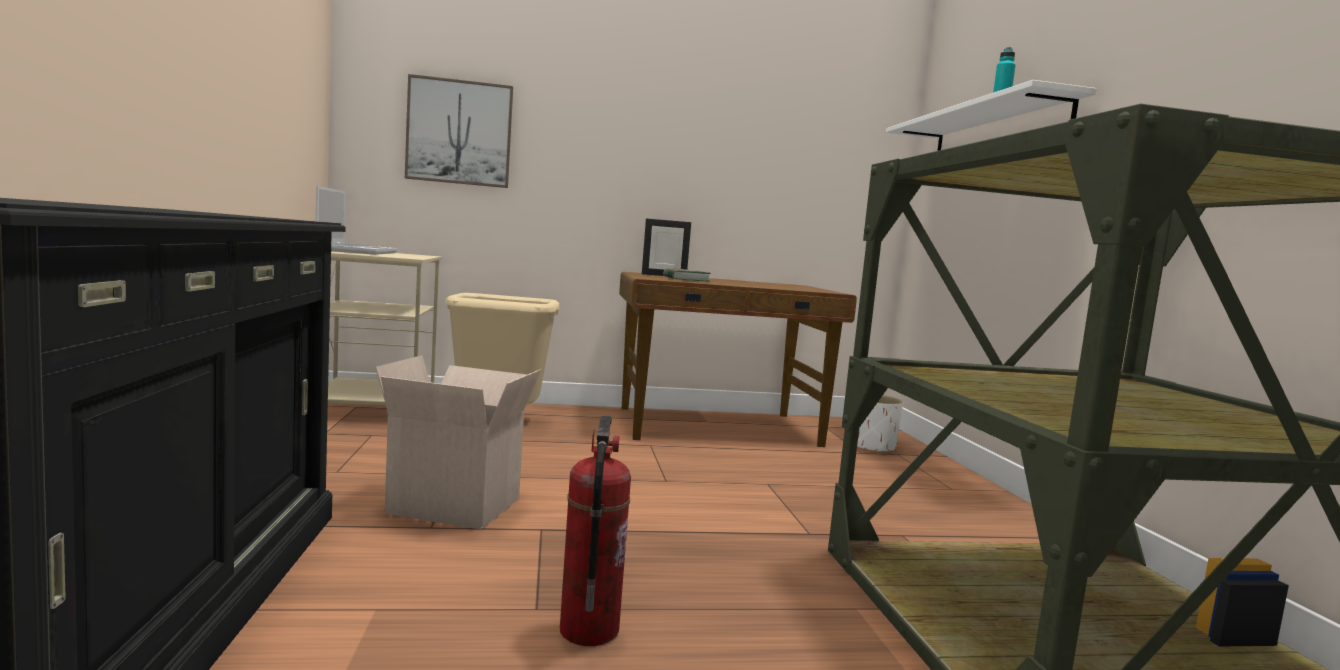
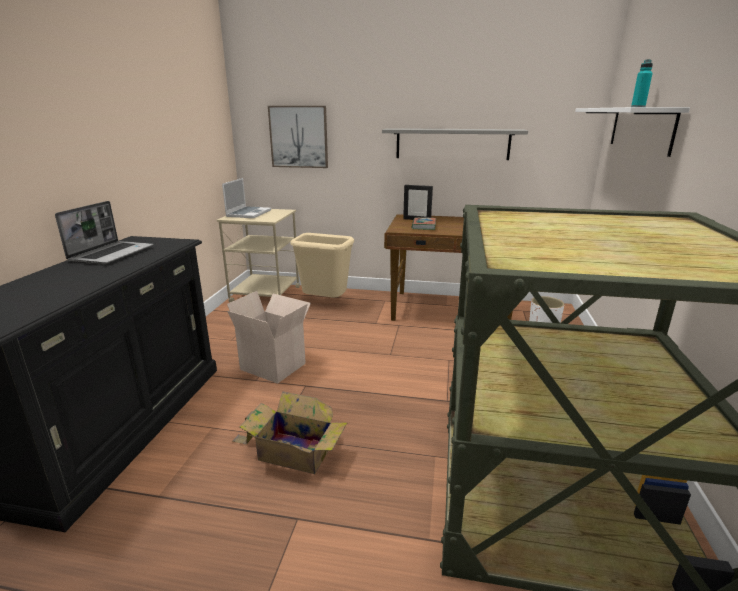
camera: 20 degrees right, 15 degrees up
(162, 209) = (112, 254): none -> laptop
(587, 630) = (292, 451): fire extinguisher -> cardboard box
(712, 167) = (452, 144): none -> grey shelf

